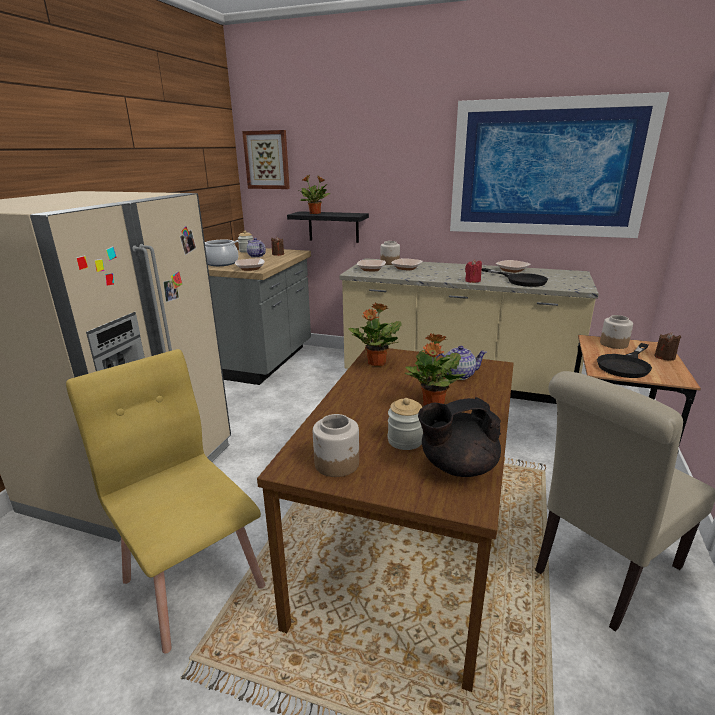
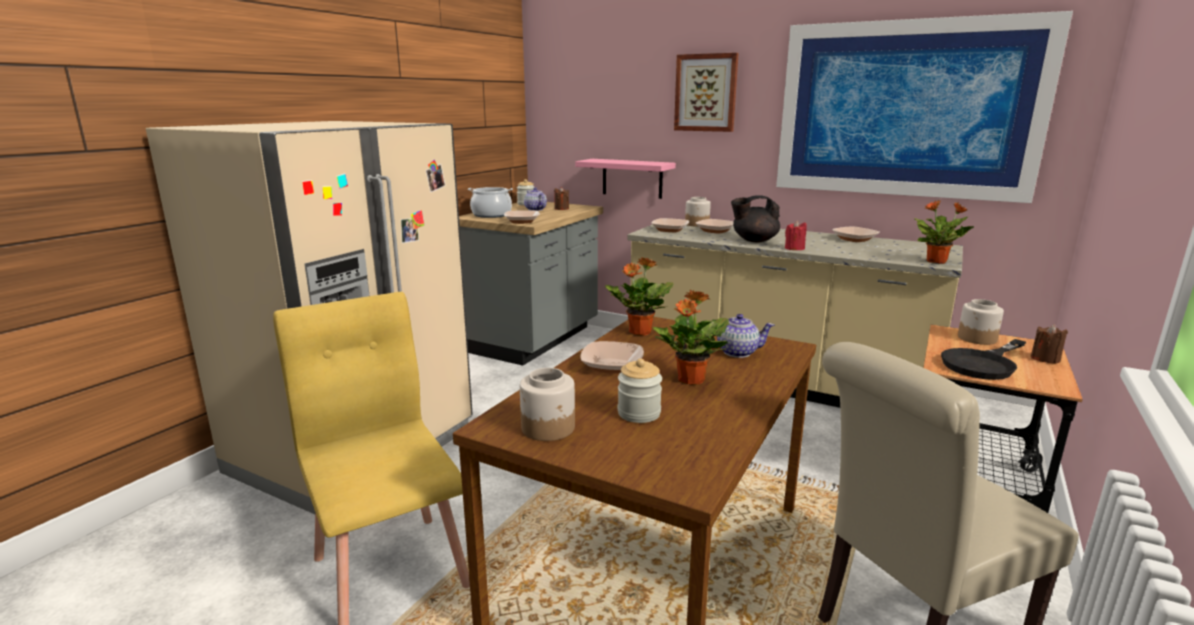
camera: 10 degrees right, 5 degrees down
(267, 160) = (559, 97): picture -> picture (706, 93)
(315, 213) = (610, 161): potted plant -> potted plant (937, 261)
(333, 227) = (632, 178): black shelf -> pink shelf
(366, 397) = (612, 366): none -> bowl
(457, 467) = (690, 446): black teapot -> black teapot (754, 240)
(520, 280) = (859, 251): black frying pan -> none

